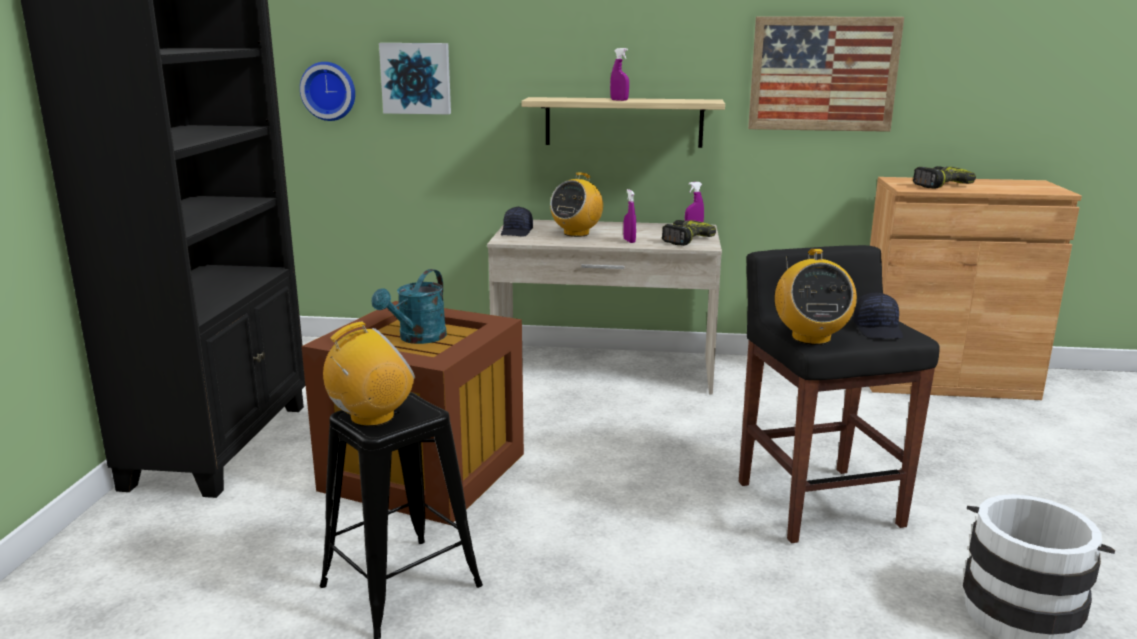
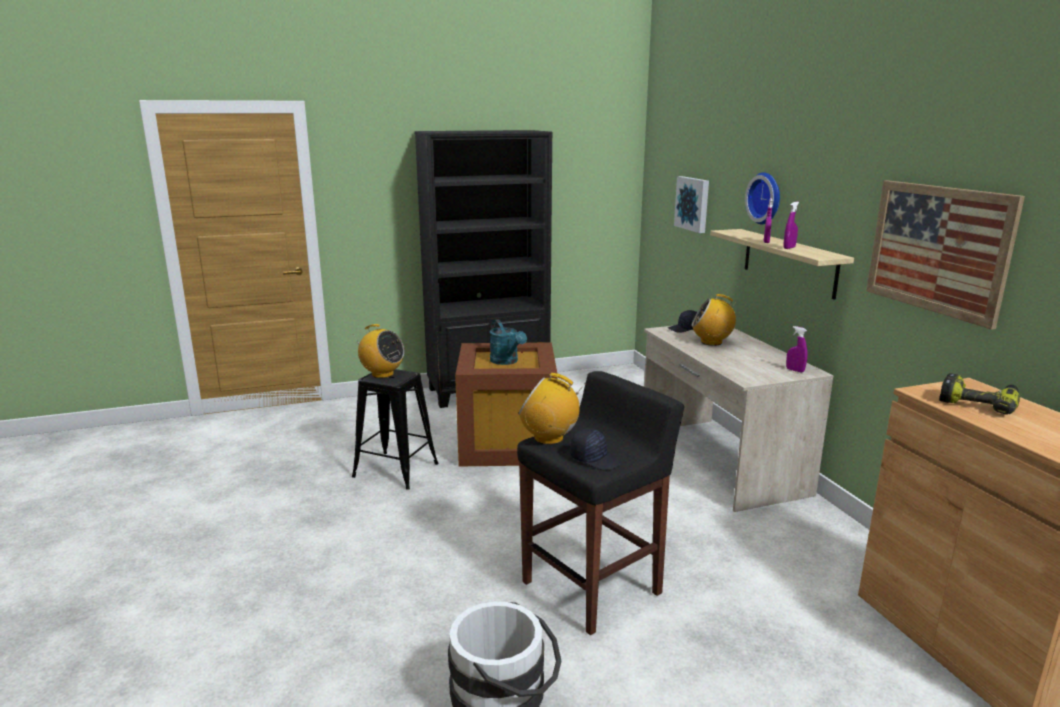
camera: 65 degrees right, 0 degrees up
(329, 91) = (660, 205): wall clock -> wall clock (766, 198)
(417, 339) = (506, 361): turquoise watering can -> turquoise watering can turned 120 degrees counterclockwise
(629, 241) = (718, 358): purple spray bottle -> purple spray bottle (789, 248)
(683, 239) = (756, 371): power drill -> none
(810, 338) = (549, 438): radio -> radio turned 45 degrees clockwise
(878, 330) = (595, 459): black cap -> black cap turned 120 degrees counterclockwise

